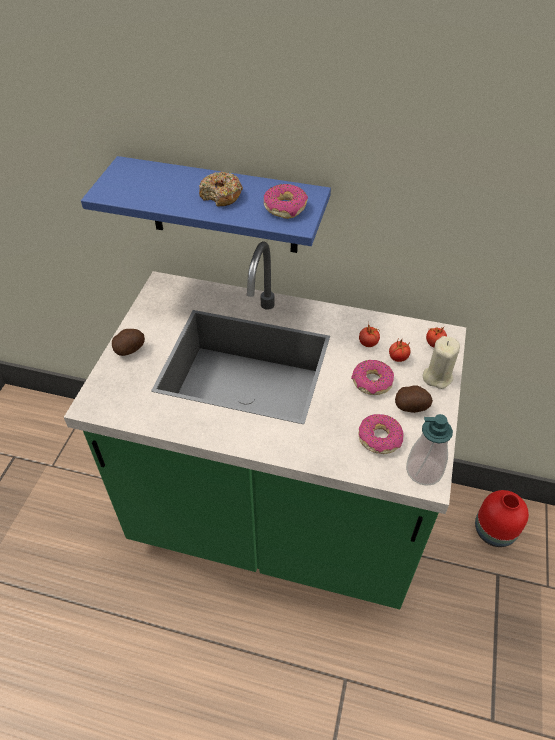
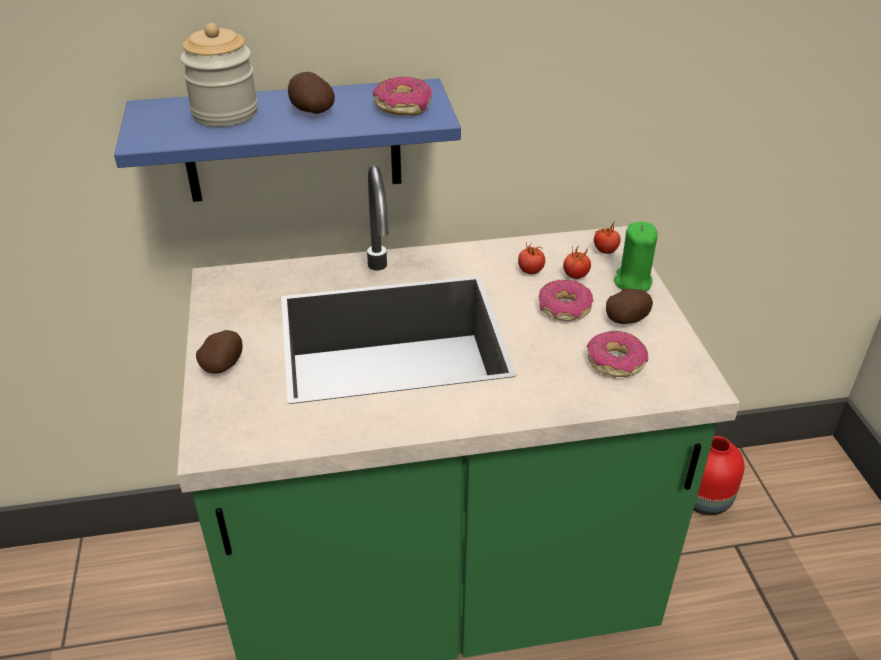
camera: 25 degrees left, 10 degrees down
(167, 183) = (225, 113): none -> jar
(221, 195) = (311, 111): donut -> potato
(424, 471) = (688, 378): soap dispenser -> none
(437, 377) = (632, 281): beige candle -> green candle

